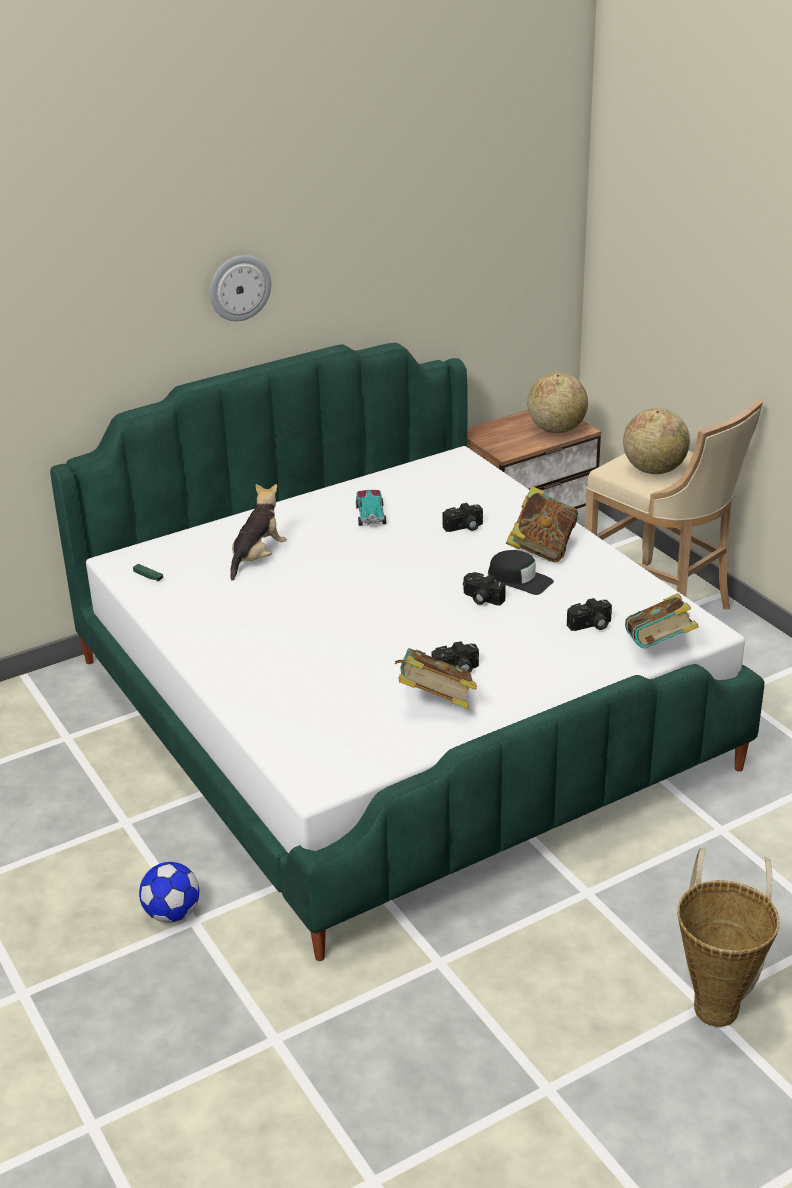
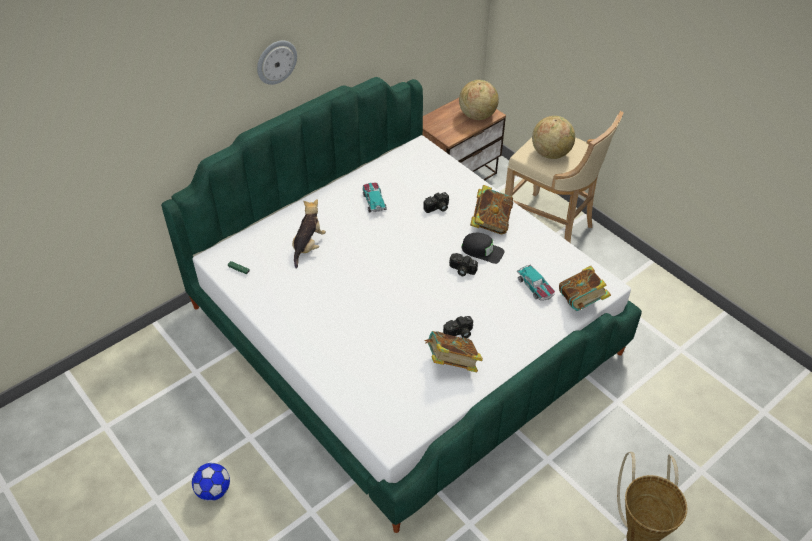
camera: 10 degrees left, 15 degrees up
(172, 913) = (296, 507): football -> football (214, 490)
(591, 626) = (535, 287): camera -> toy car

